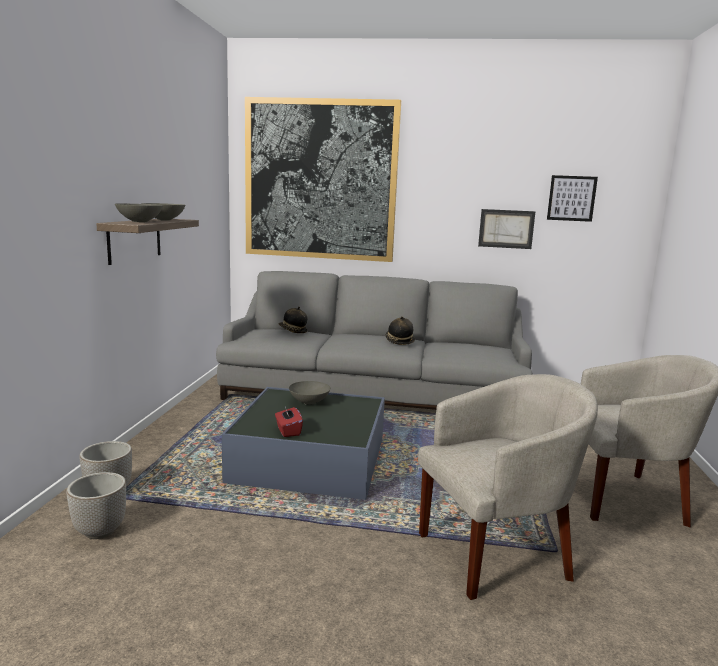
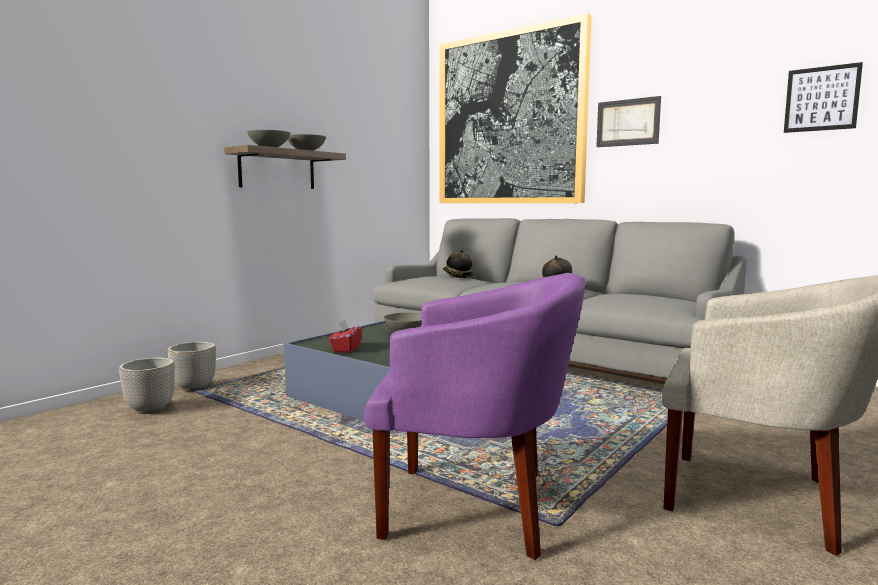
camera: 30 degrees right, 5 degrees down
(496, 553) = (474, 507): beige armchair -> purple armchair
(506, 229) = (725, 151): picture -> picture (628, 122)

